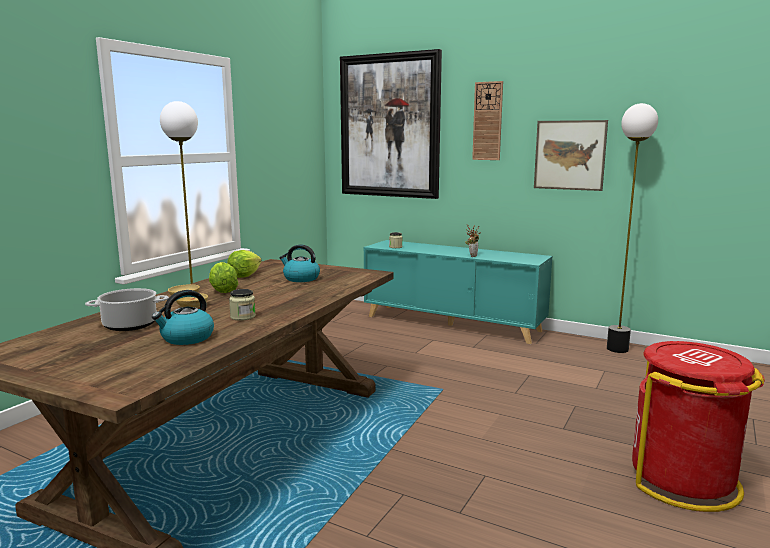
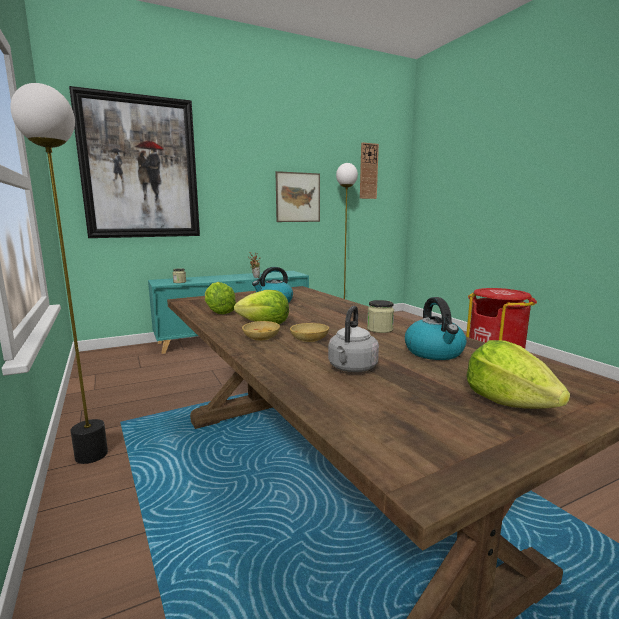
camera: 55 degrees left, 0 degrees up
(83, 365) = (508, 402): none -> lettuce
(129, 325) = (352, 368): cooking pot -> grey kettle
(487, 121) = (237, 169): wall clock -> wall clock (368, 171)

